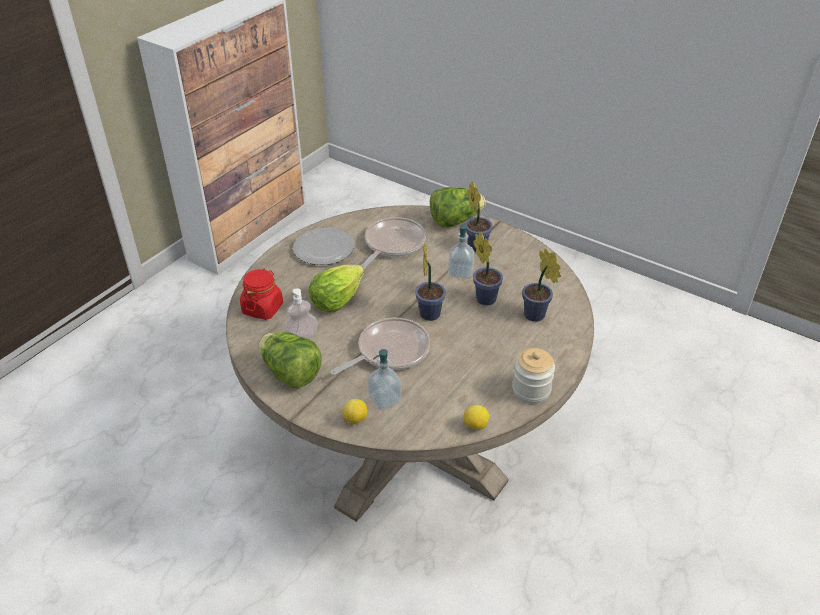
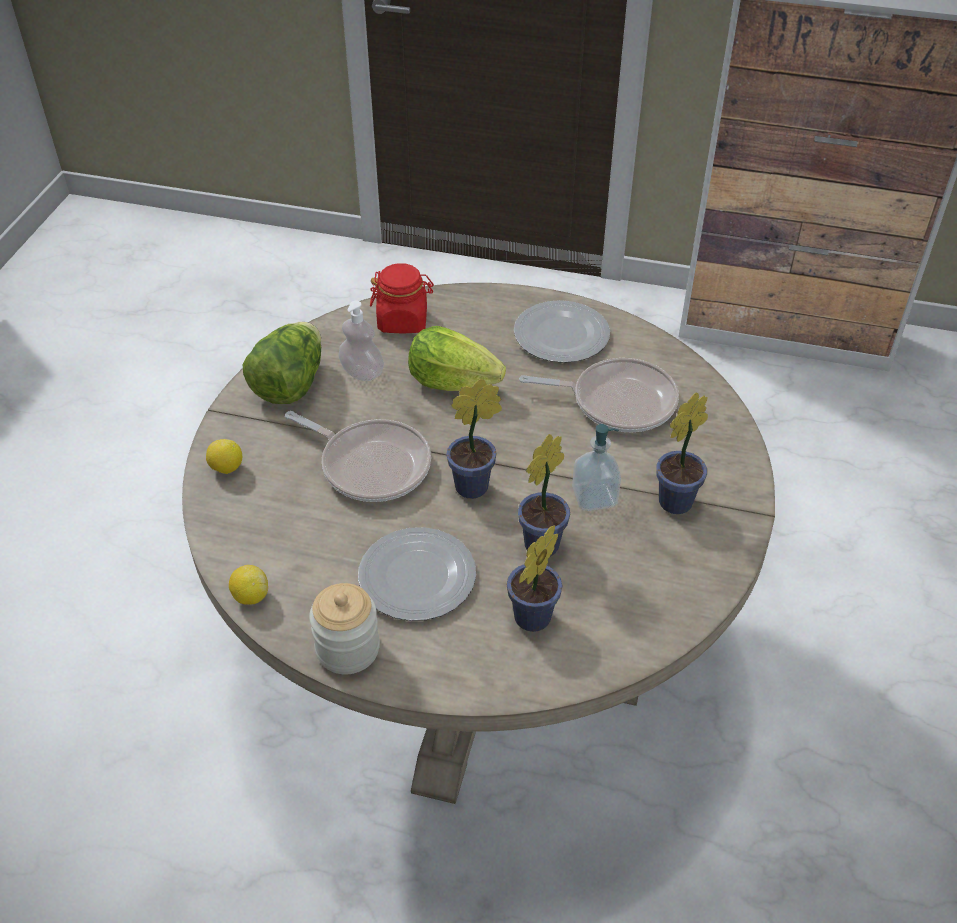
camera: 70 degrees right, 5 degrees up
(384, 399) = (273, 486): soap dispenser -> none
(455, 221) = (729, 457): lettuce -> none
(490, 350) = (419, 577): none -> plate

